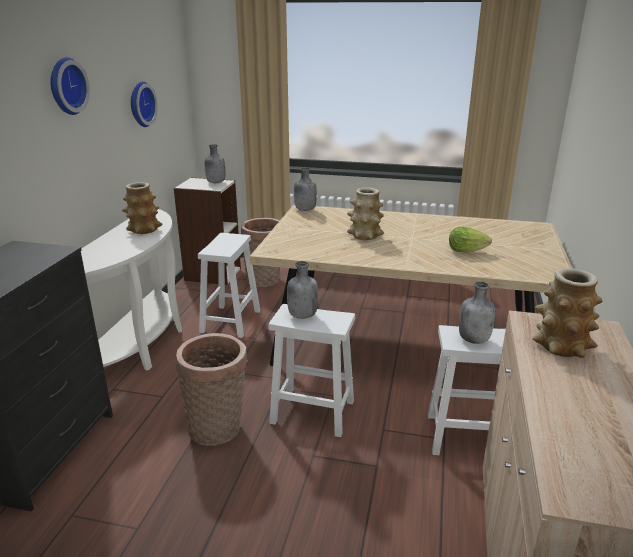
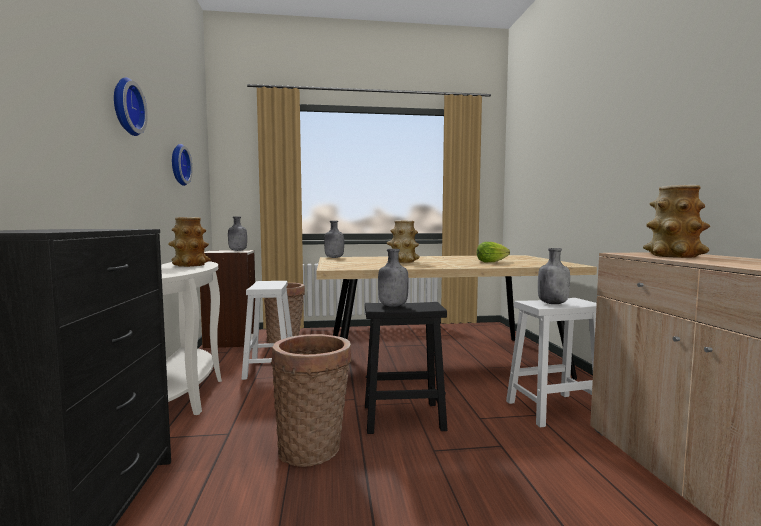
camera: 20 degrees left, 20 degrees down
(311, 412) = (401, 417): white stool -> black stool

